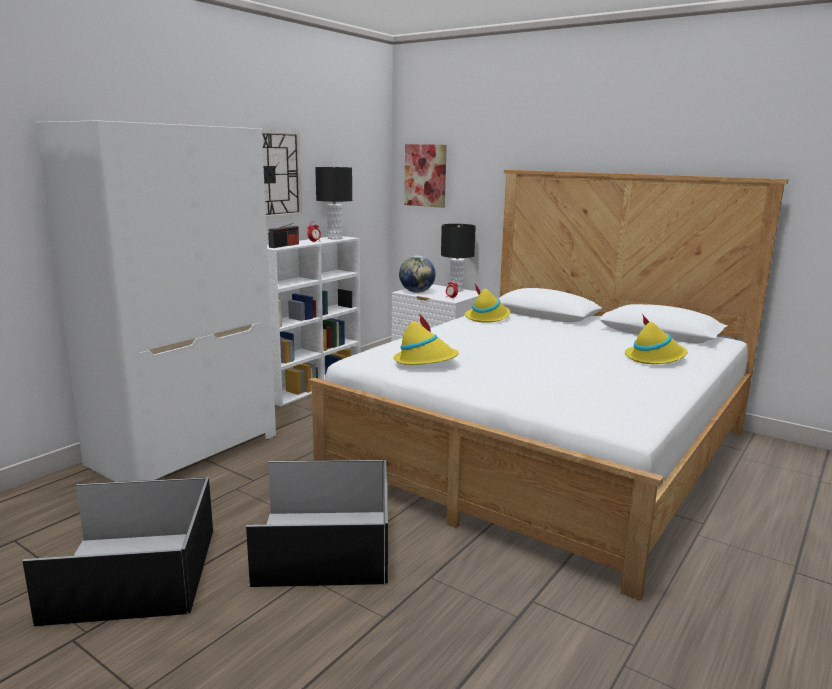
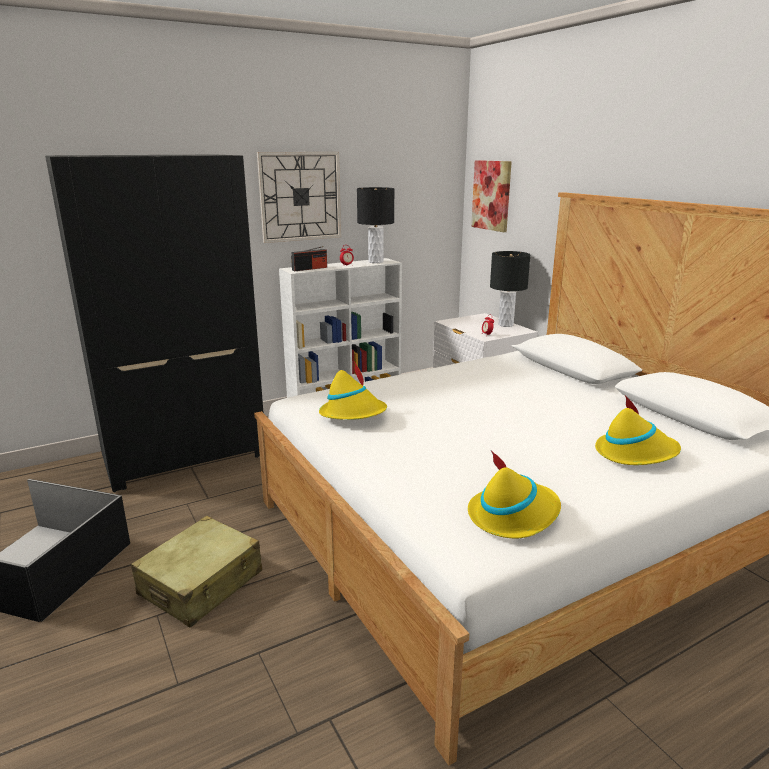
camera: 25 degrees right, 5 degrees up
(185, 449) = (185, 453): white wardrobe -> black wardrobe
(324, 544) = (201, 583): black storage box -> beige suitcase
(417, 292) = (460, 323): globe -> none
(487, 317) = (498, 364): yellow hat -> yellow hat (513, 515)

